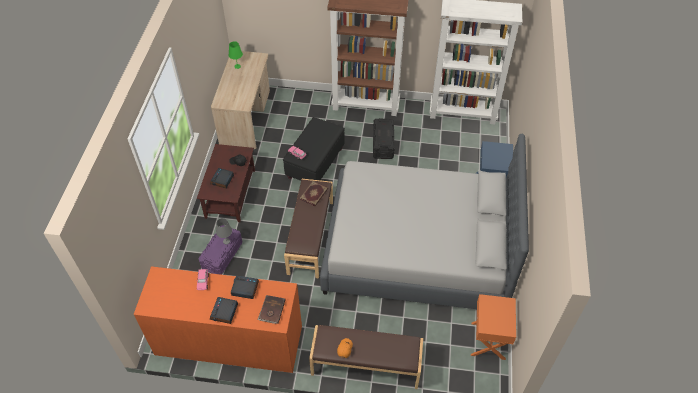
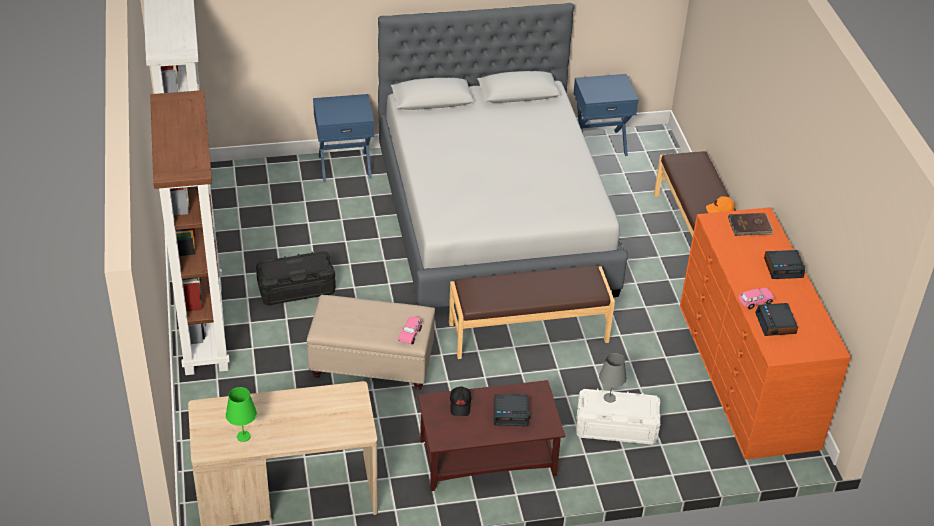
camera: 110 degrees left, 10 degrees down
(222, 255) = (616, 427): purple storage box -> white storage box
(244, 288) = (737, 258): alarm clock -> alarm clock (776, 324)
(314, 194) = (490, 290): book -> none
(315, 163) = (371, 363): black ottoman -> beige ottoman
(489, 341) = (599, 144): orange nightstand -> blue nightstand

